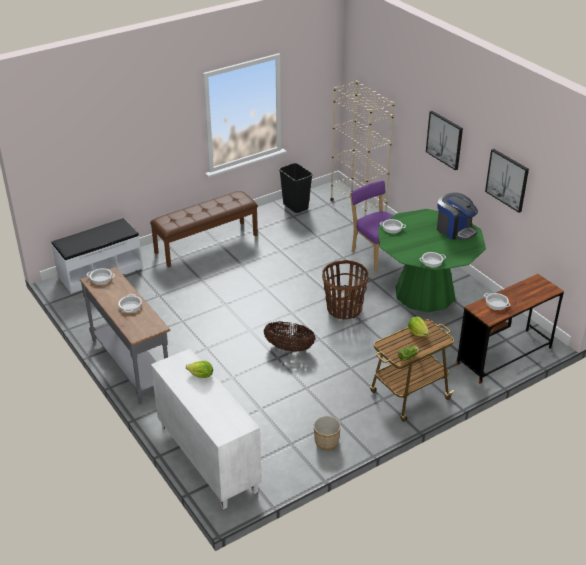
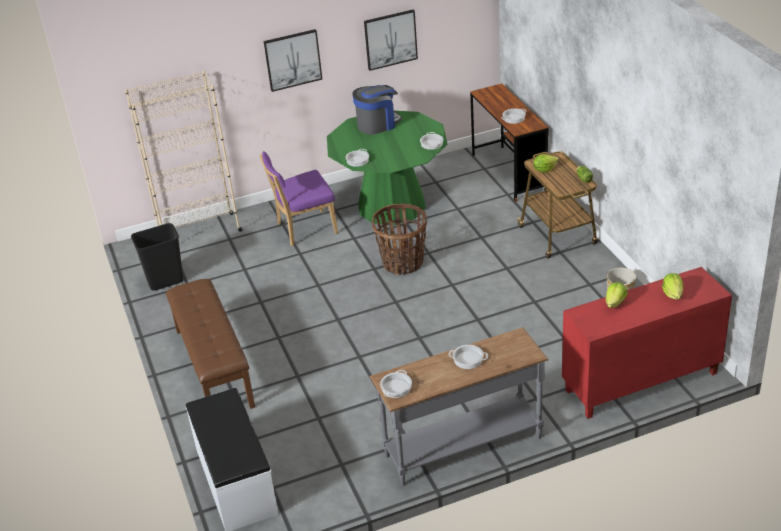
camera: 75 degrees left, 0 degrees up
(207, 459) = (640, 383): white cabinet -> red cabinet
(216, 409) = (673, 294): none -> lettuce
(289, 348) = (461, 309): basket -> none

